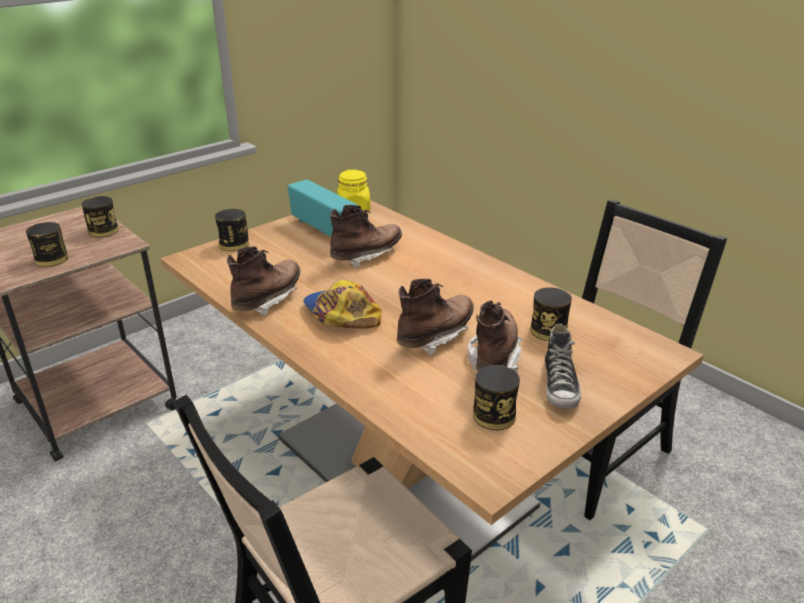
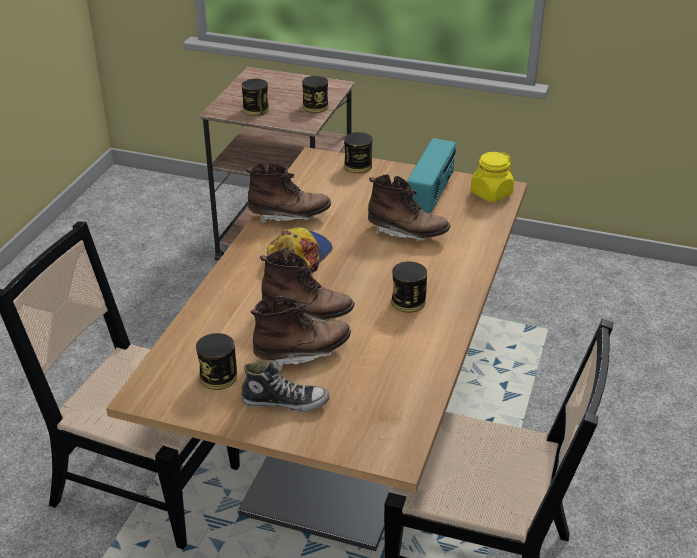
camera: 60 degrees right, 5 degrees up
(548, 330) = (371, 373): can -> can (408, 302)
(560, 386) = (285, 401): shoe -> shoe turned 150 degrees counterclockwise

